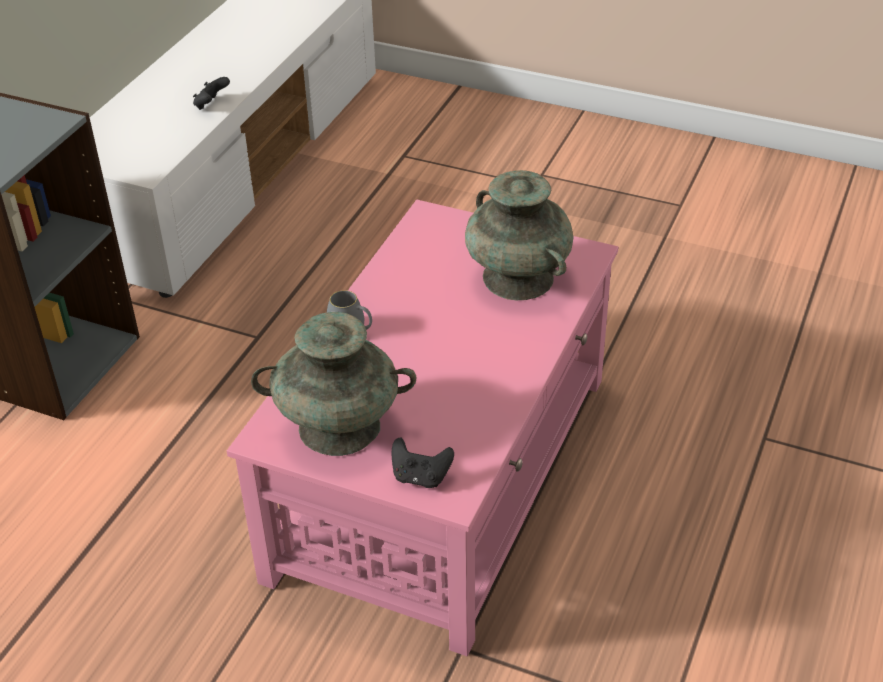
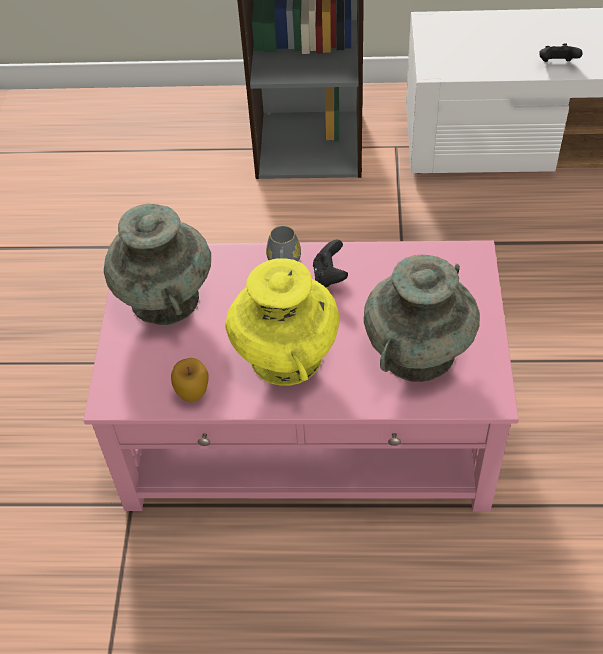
camera: 70 degrees right, 10 degrees up
(420, 477) = (127, 369): black game controller -> black game controller (329, 276)
(473, 358) = (286, 356): none -> yellow vase
(482, 433) = (193, 394): none -> apple

